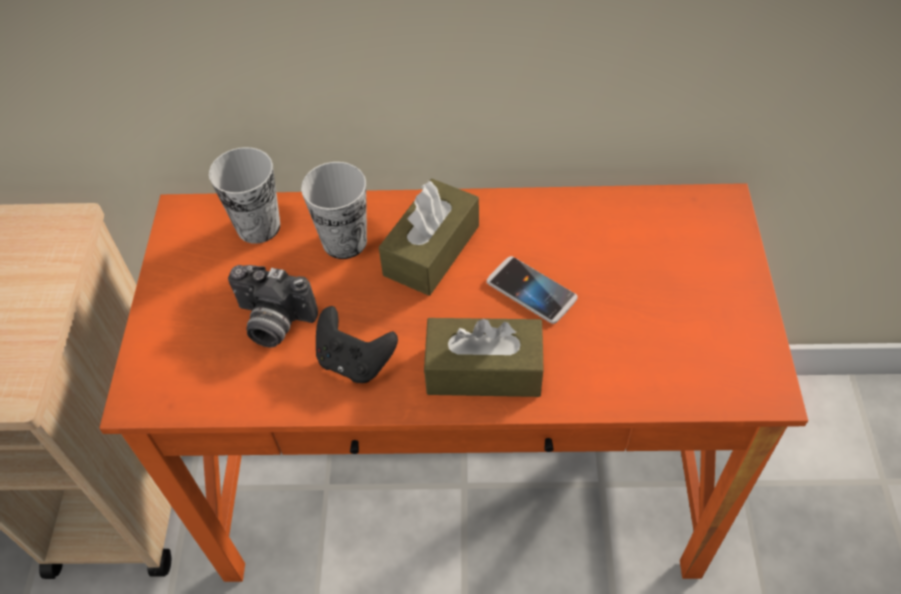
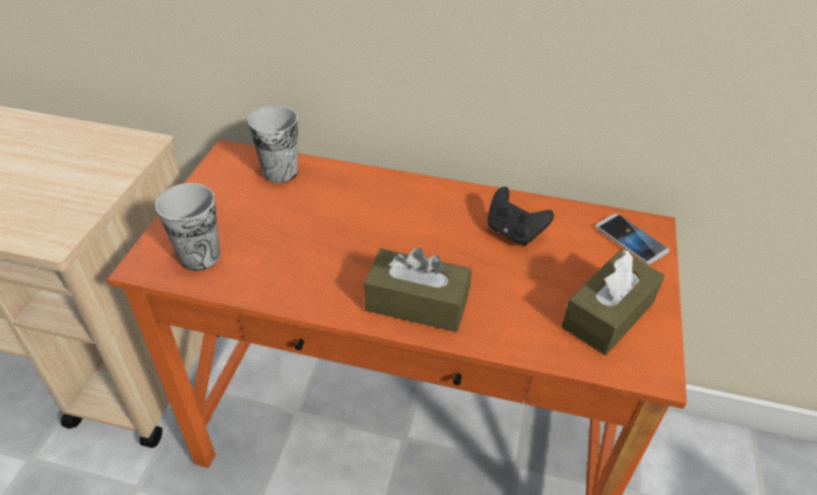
camera: 10 degrees right, 10 degrees down
(273, 323) = (265, 236): camera -> none
(344, 241) = (340, 194): cup -> cup (200, 256)
(355, 361) = (317, 275): black game controller -> black game controller (513, 232)
(431, 250) = (404, 213): brown tissue box -> brown tissue box (608, 315)
(531, 291) = (474, 256): phone -> phone (631, 240)

